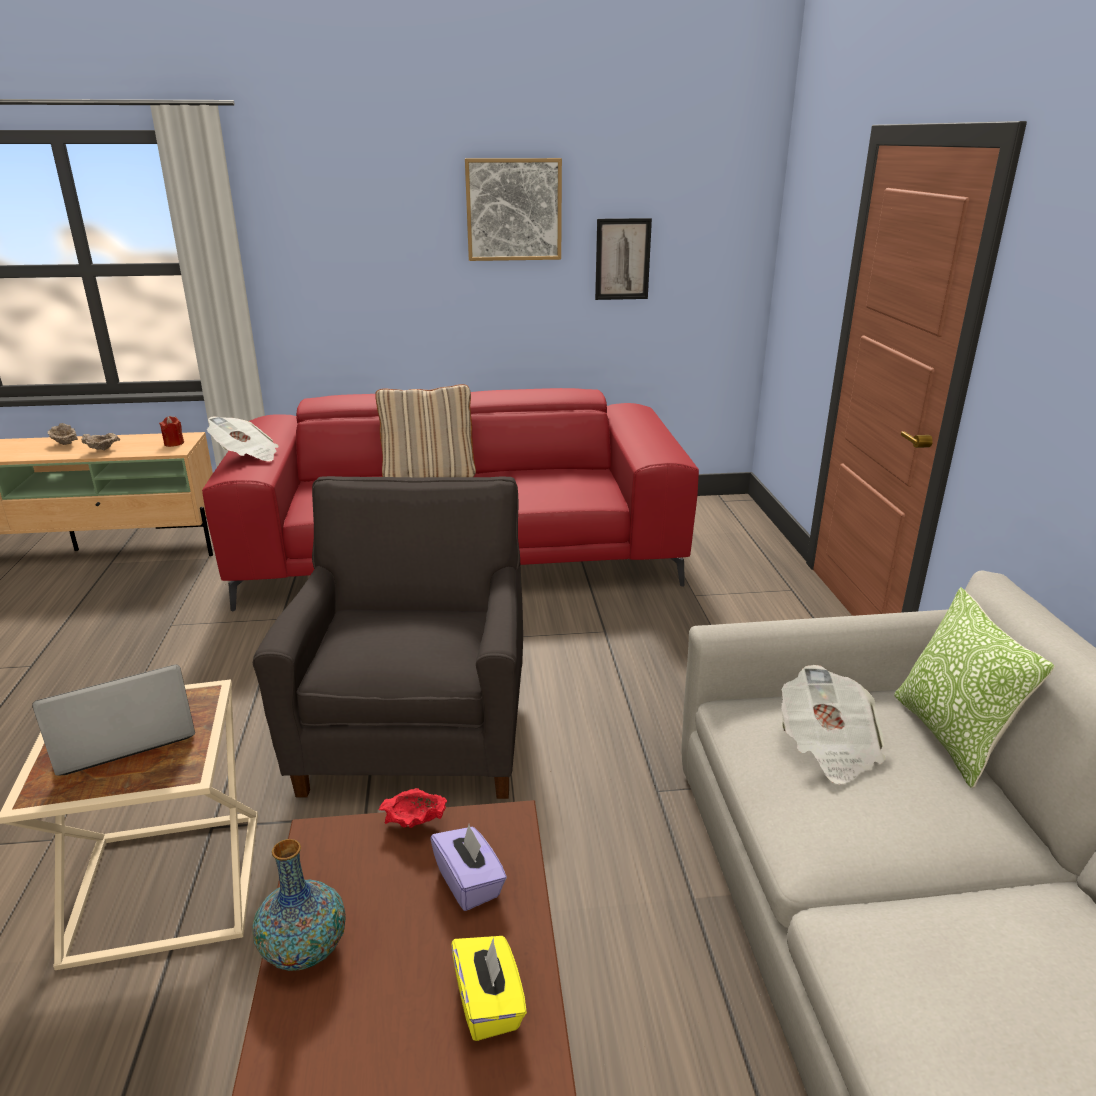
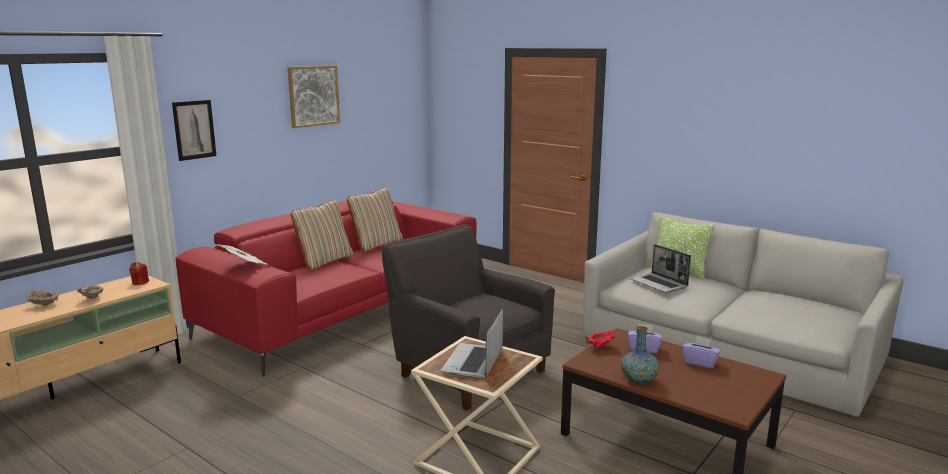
camera: 45 degrees left, 10 degrees down
(489, 1003) = (700, 362): yellow tissue box -> purple tissue box
(537, 470) = (376, 244): none -> beige pillow
(622, 259) = (366, 120): picture -> picture (194, 130)
(828, 747) = (659, 284): newspaper -> laptop

